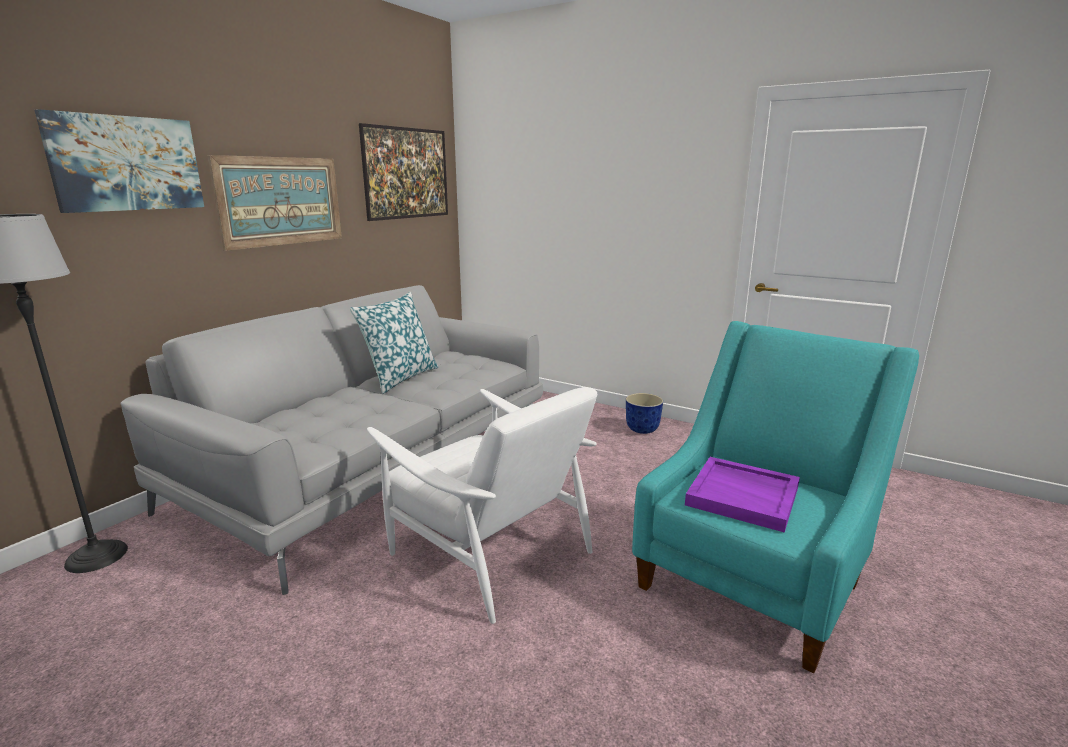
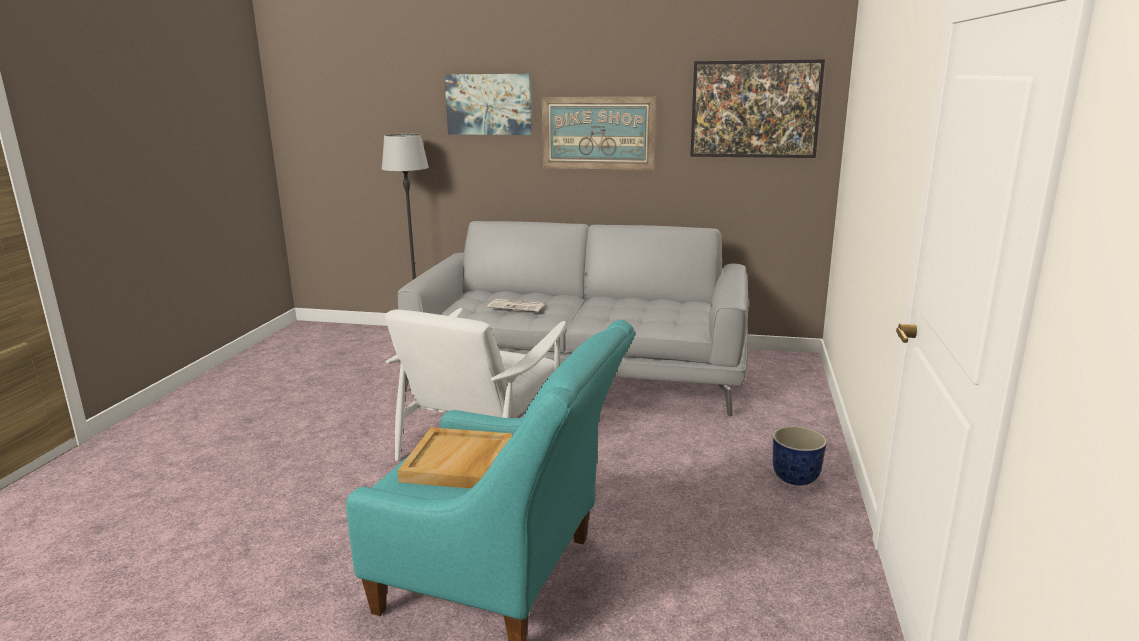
camera: 70 degrees right, 0 degrees up
(347, 413) = (517, 306): none -> newspaper
(400, 378) = (610, 303): pillow -> none
(744, 496) = (459, 463): purple tray -> beige tray

